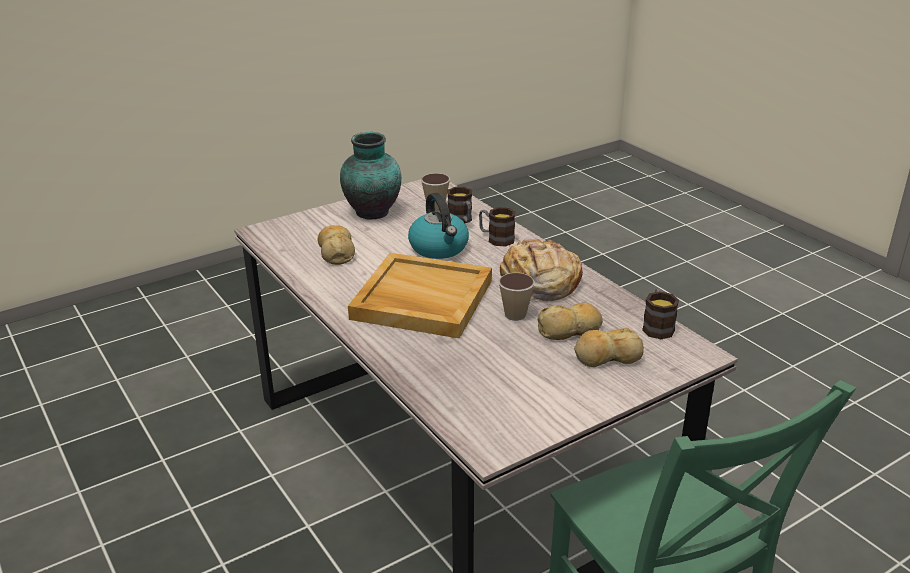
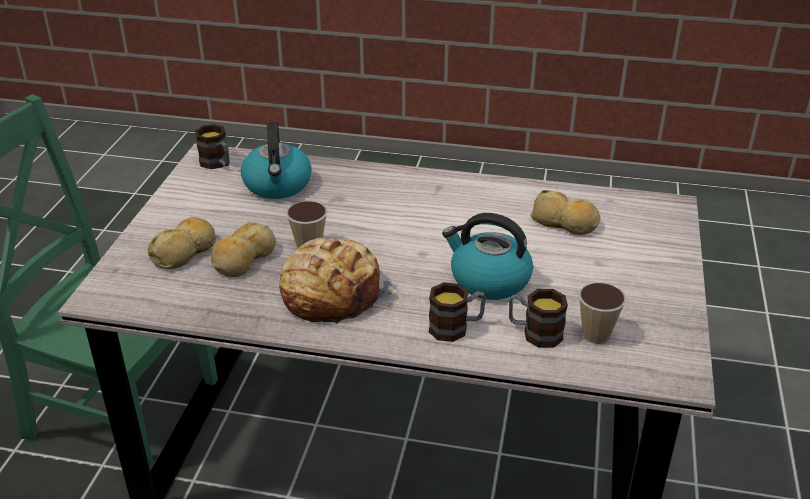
camera: 135 degrees right, 5 degrees up
(373, 213) = (636, 285): vase -> none
(421, 300) = (409, 220): beige tray -> none
(470, 376) = (278, 185): none -> kettle
(657, 326) = (162, 306): mug -> mug (217, 164)

